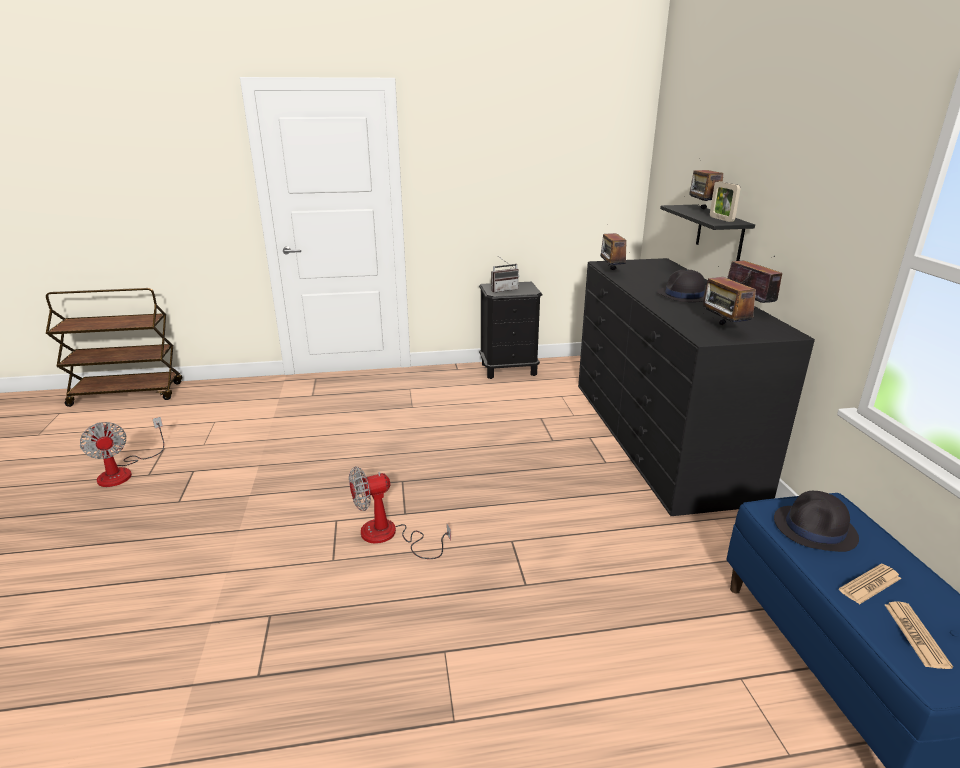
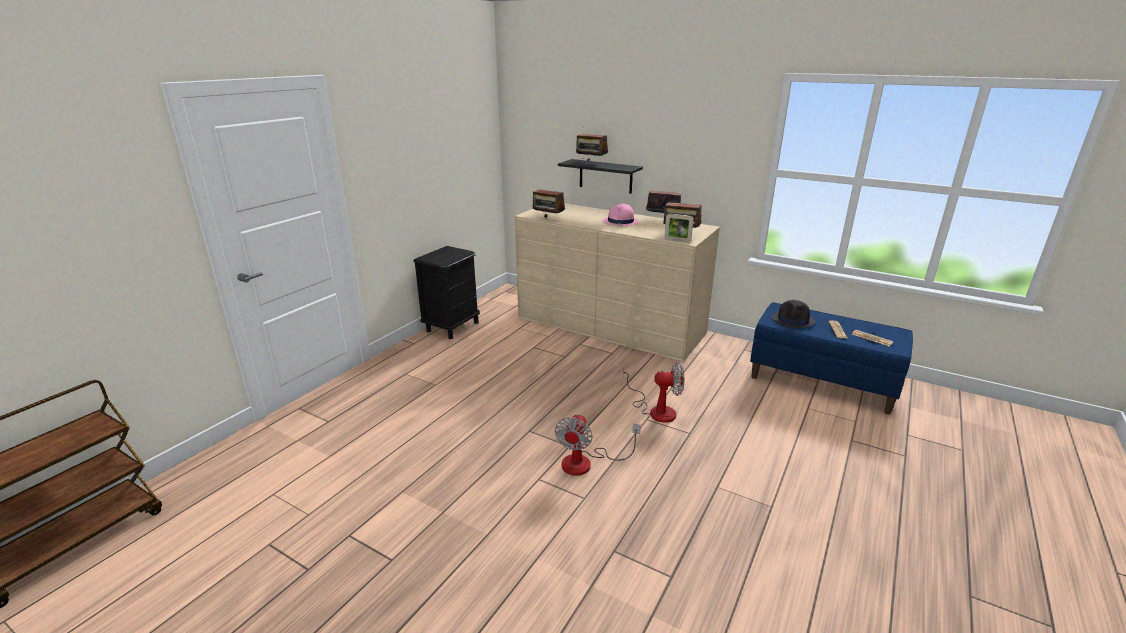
camera: 50 degrees left, 0 degrees up
(124, 471) = (271, 587): fan -> fan (656, 410)
(503, 290) = (443, 258): radio -> none
(658, 436) = (610, 325): black dresser -> beige dresser
(683, 295) = (620, 222): black hat -> pink hat
(721, 219) = (620, 166): picture frame -> picture frame (677, 241)

